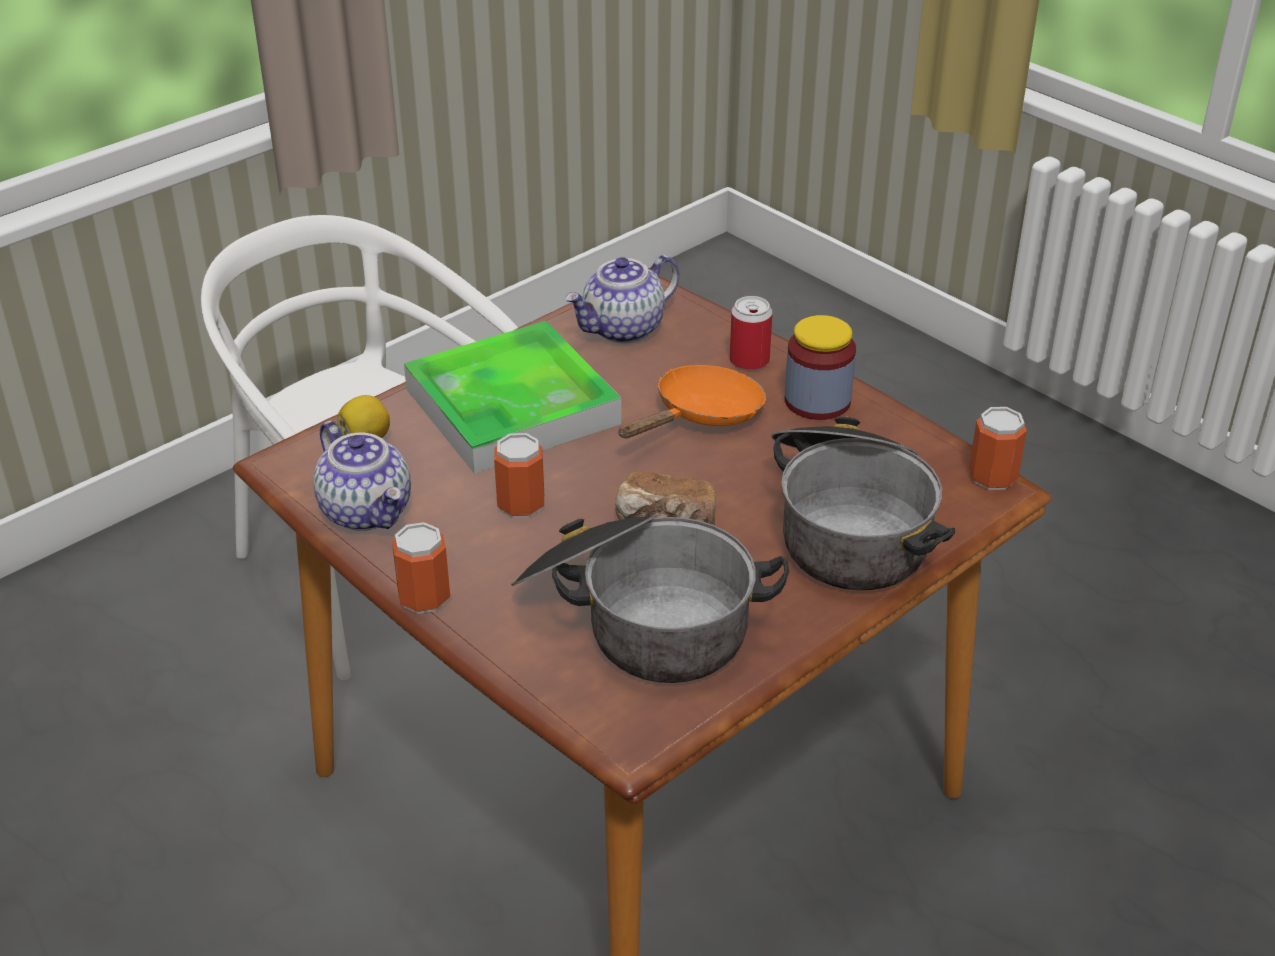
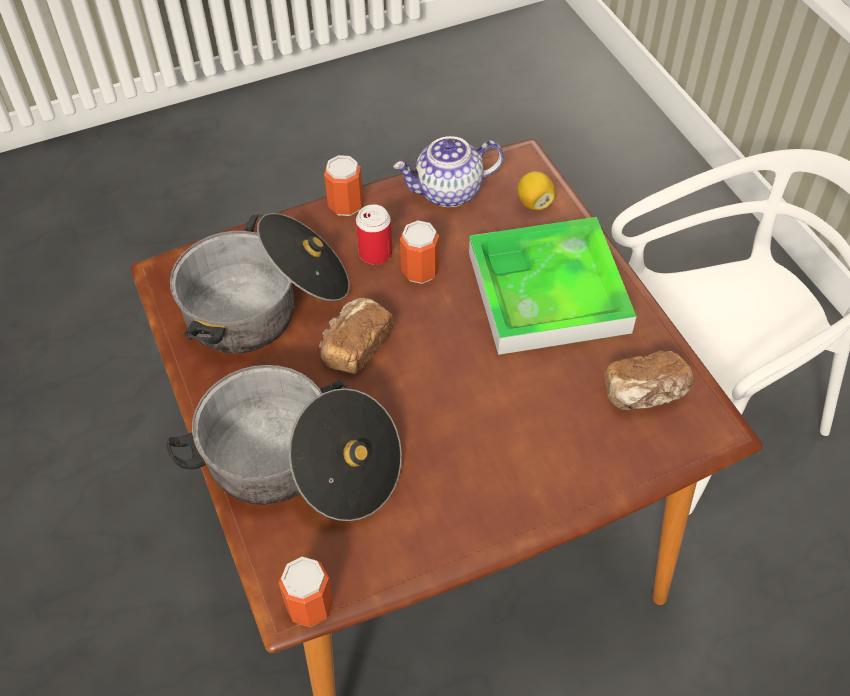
camera: 110 degrees right, 15 degrees up
(623, 329) = (645, 395): teapot -> bread
(702, 415) = (489, 413): orange frying pan -> none
(749, 360) = (563, 477): can -> can (375, 253)
(817, 401) = (479, 508): jar -> none

